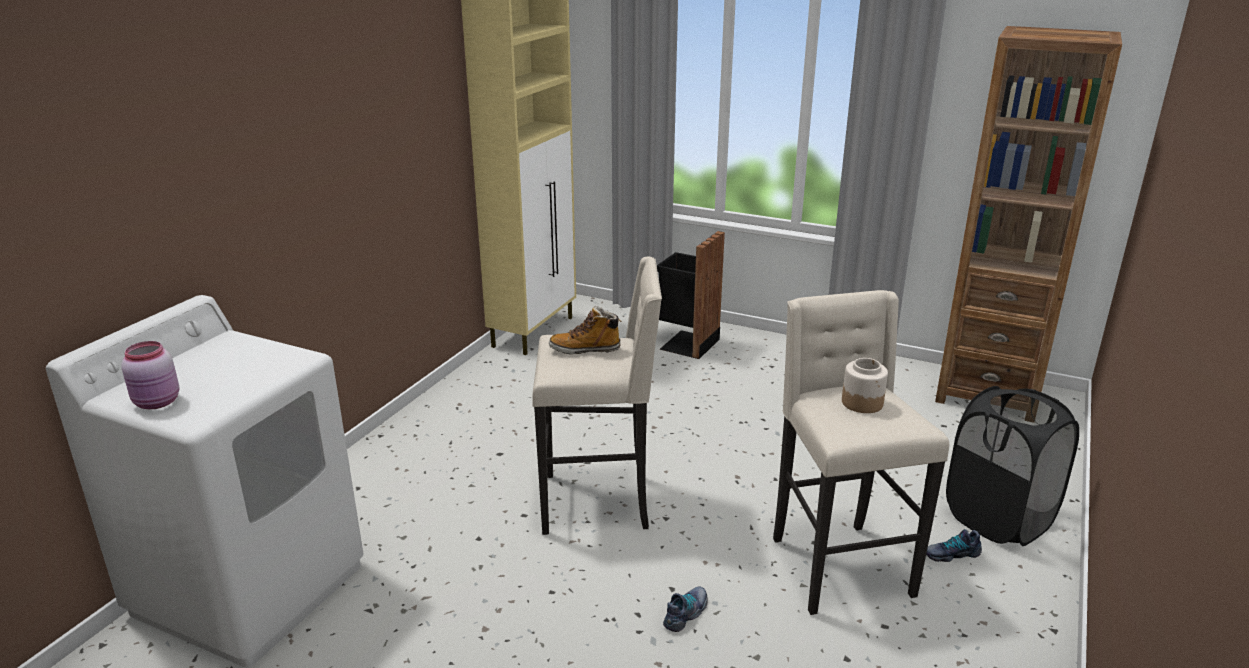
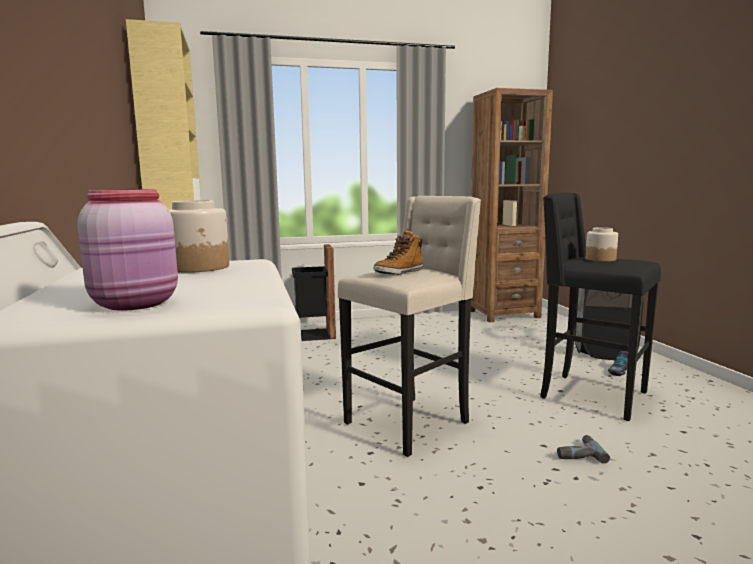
camera: 40 degrees left, 15 degrees down
(265, 357) = (199, 267): none -> jar
(686, 613) = (577, 453): shoe -> power drill
(837, 566) = (590, 395): beige stool -> black stool

